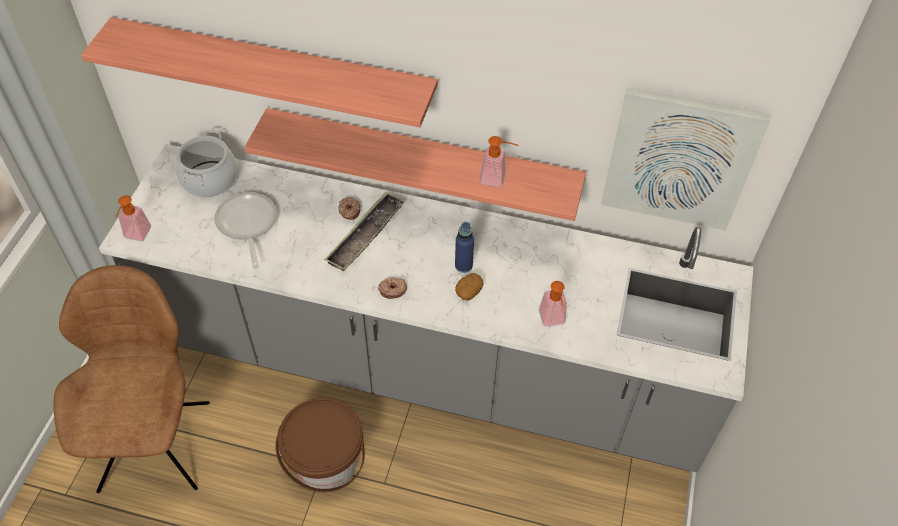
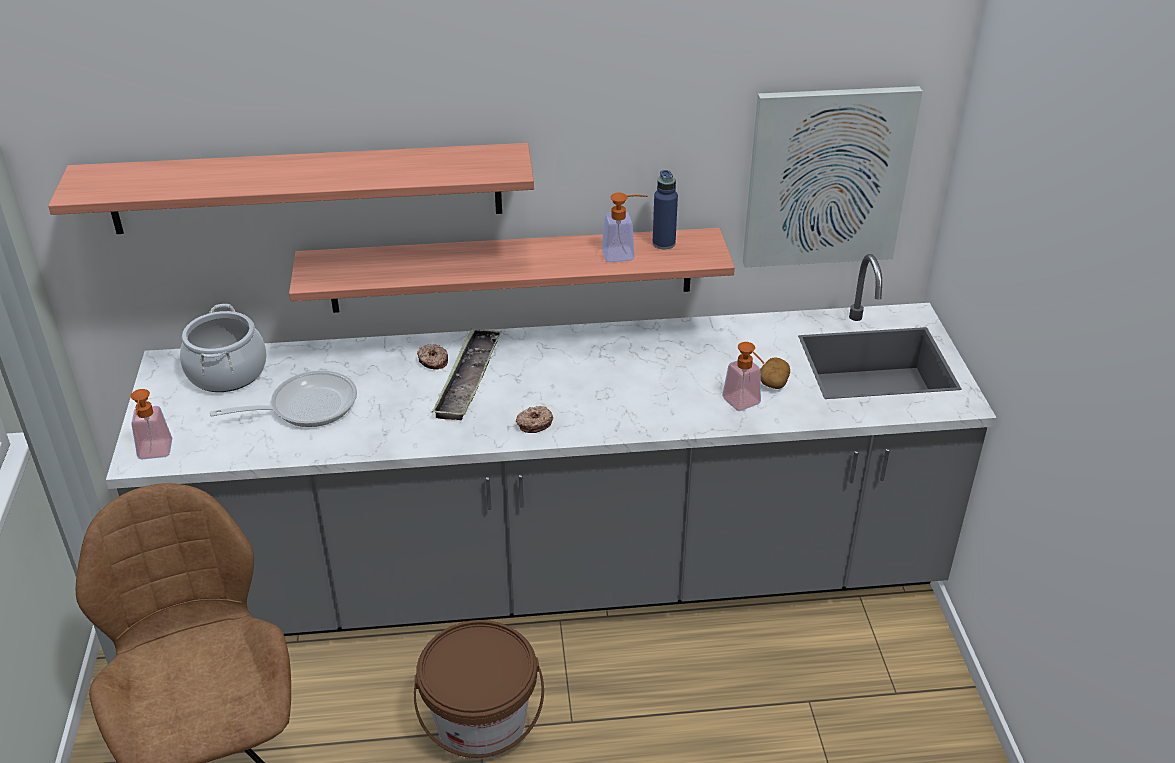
camera: 20 degrees left, 15 degrees down
(247, 225) = (305, 406): frying pan -> frying pan turned 105 degrees clockwise
(463, 265) = (607, 379): blue bottle -> blue bottle (663, 243)
(469, 291) = (628, 401): potato -> potato (773, 381)

